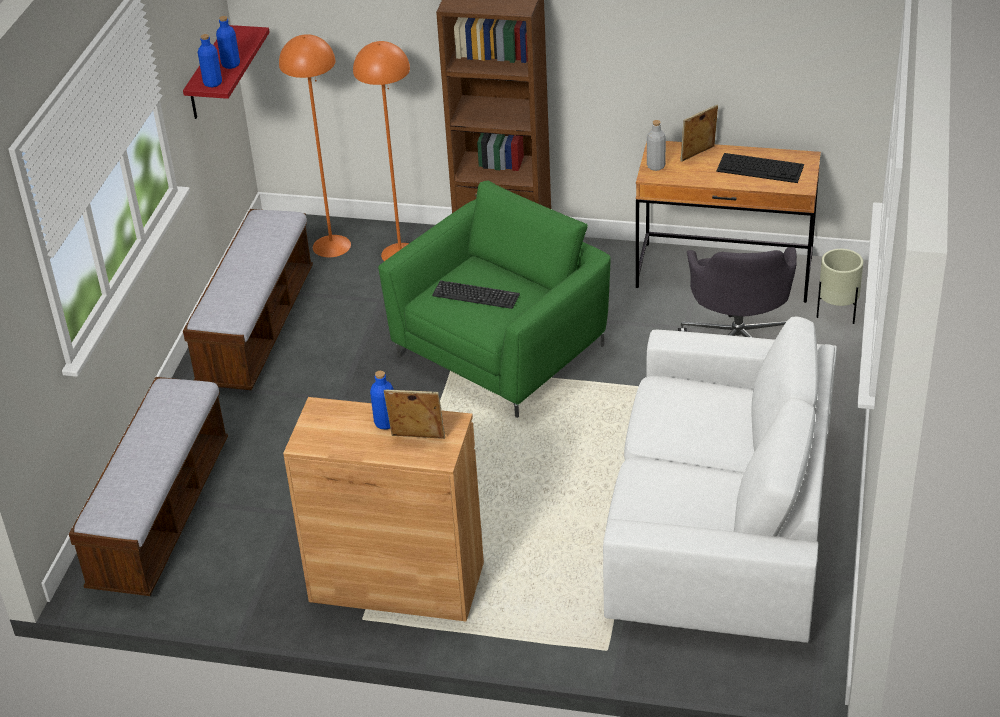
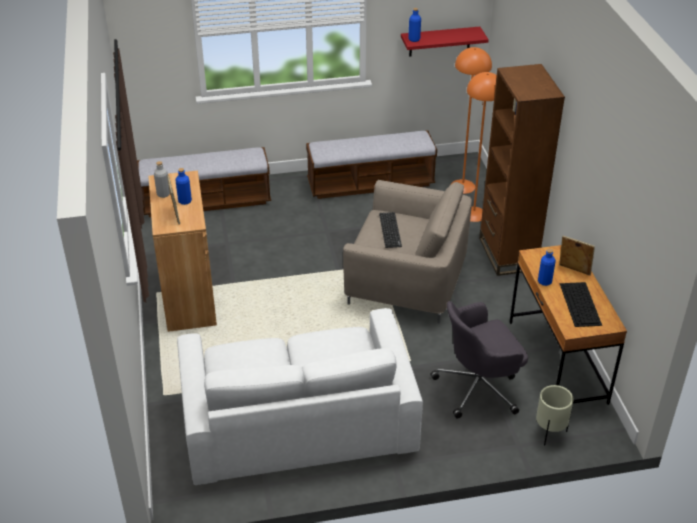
camera: 65 degrees right, 0 degrees up
(230, 64) = (437, 39): blue bottle -> blue bottle (544, 281)
(501, 350) = (407, 280): green armchair -> beige armchair
(656, 166) = (544, 254): grey bottle -> grey bottle (163, 194)

